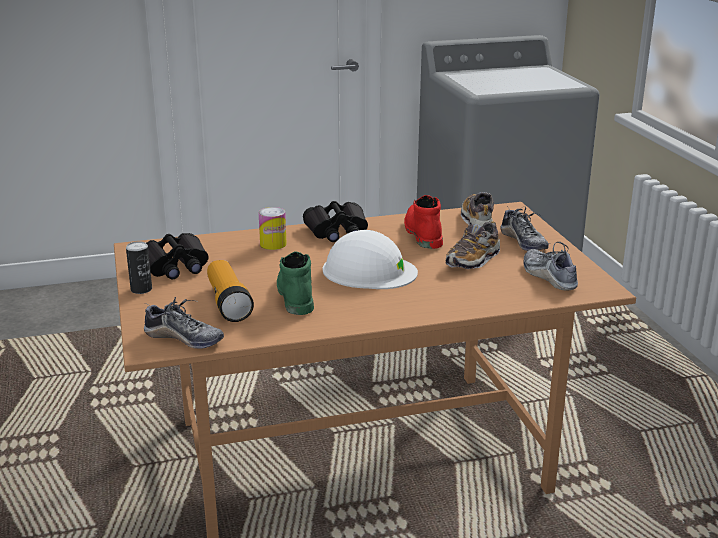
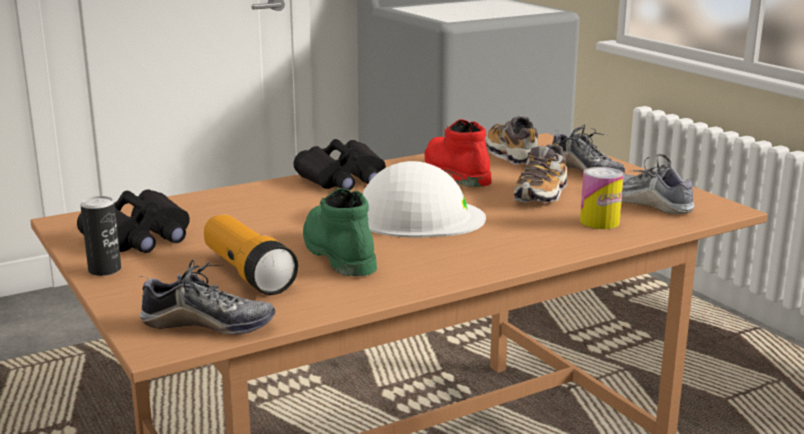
camera: 15 degrees left, 5 degrees down
(273, 244) = (266, 200): can -> can (599, 222)

